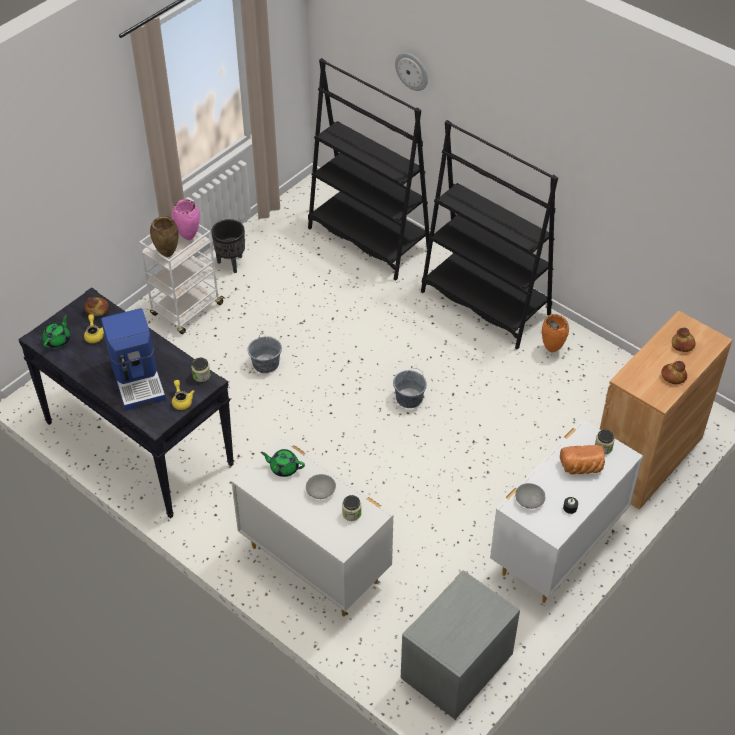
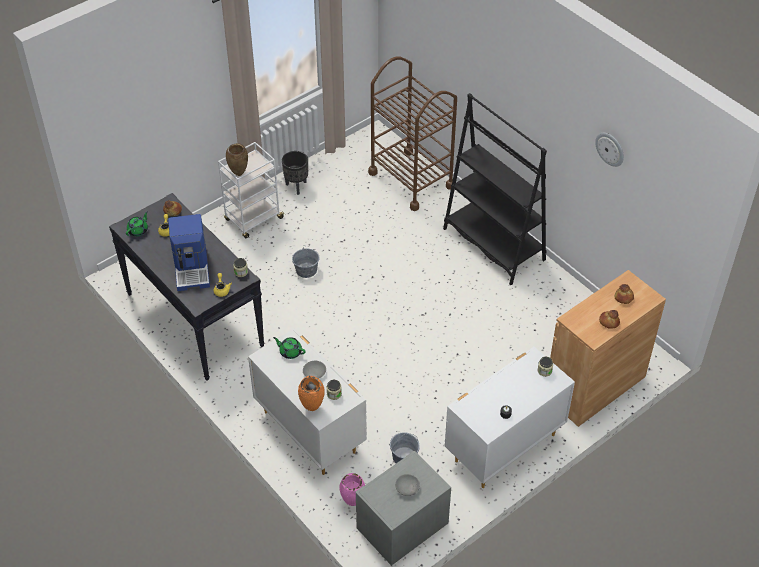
camera: 10 degrees right, 0 degrees up
(188, 238) = (257, 162): pink vase -> pink vase (352, 502)
(369, 238) = (411, 180): black bookcase -> brown cart
(409, 398) = (413, 313): grey bucket -> grey bucket (404, 457)
(412, 71) = (452, 49): wall clock -> wall clock (610, 149)
(530, 500) = (475, 403): grey bowl -> grey bowl (407, 488)
(552, 350) = (539, 289): orange vase -> orange vase (312, 408)
(582, 468) = (523, 384): bread -> none

